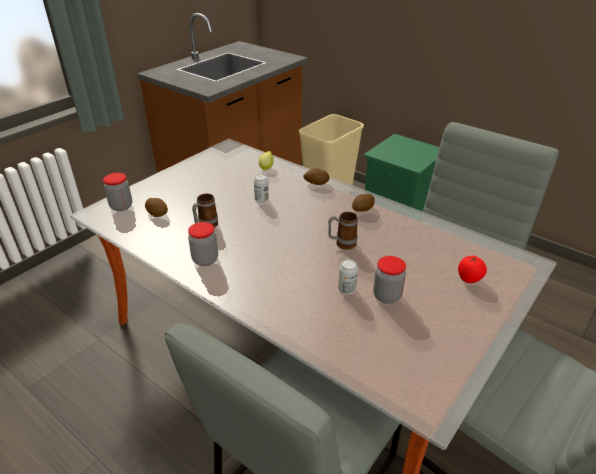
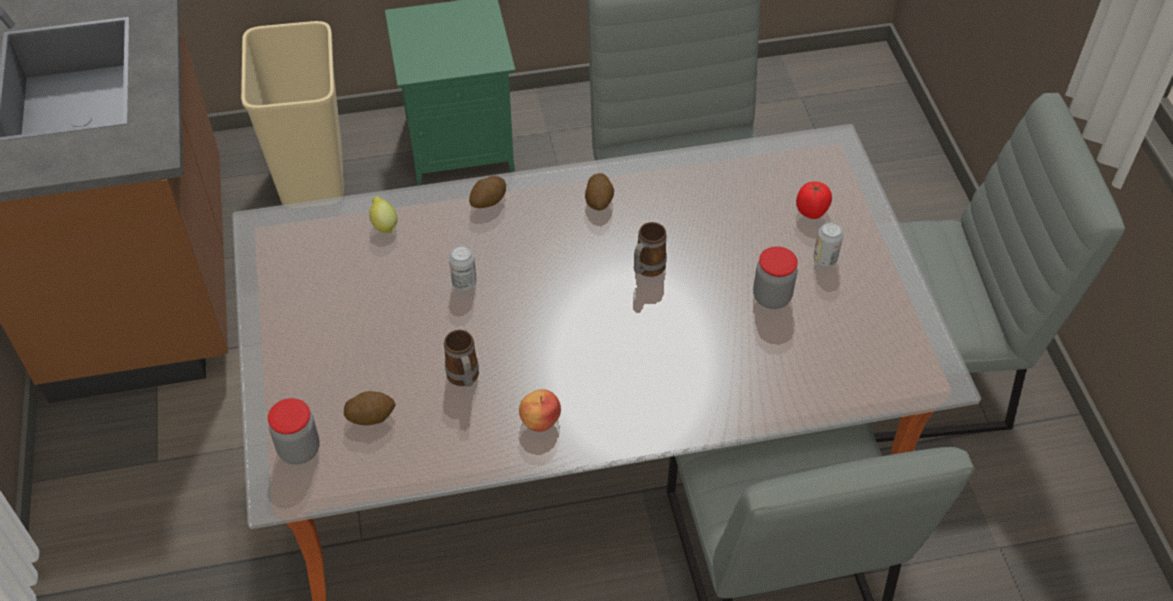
camera: 50 degrees left, 15 degrees up
(205, 260) = (540, 420): jar -> apple
(347, 289) = (729, 323): can -> can (825, 259)

